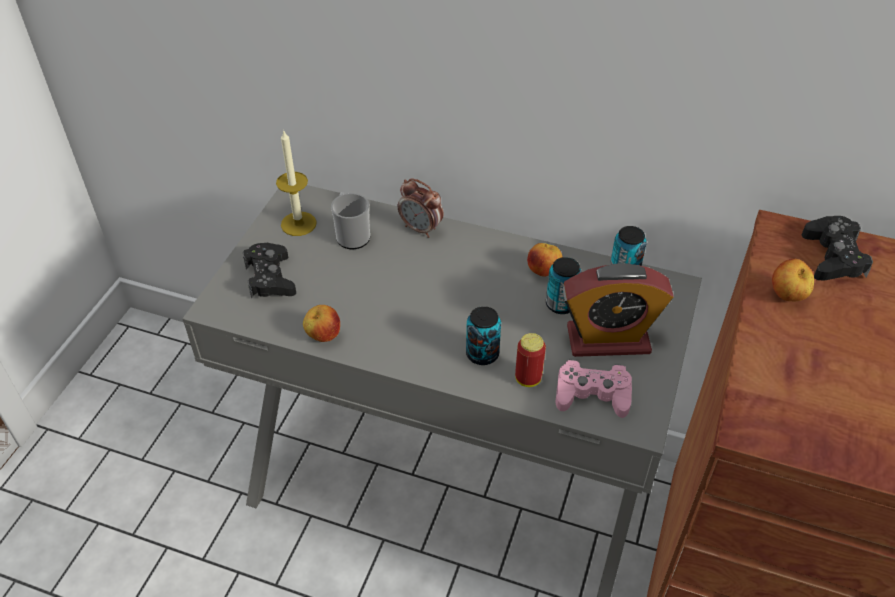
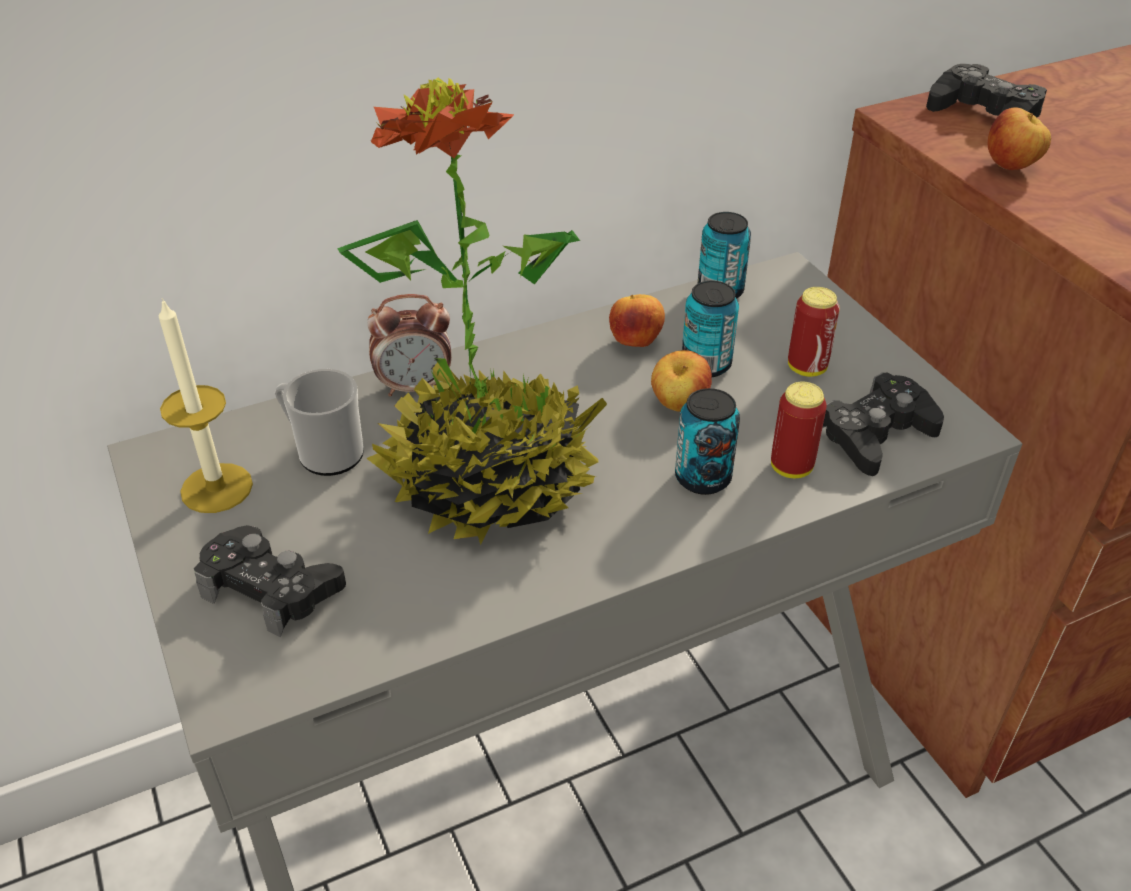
camera: 45 degrees left, 5 degrees down
(323, 336) = (467, 606): apple -> apple (678, 406)
(397, 291) = (491, 479): none -> potted plant
(592, 394) = (876, 434): pink game controller -> black game controller
(608, 340) = (806, 368): alarm clock -> can

